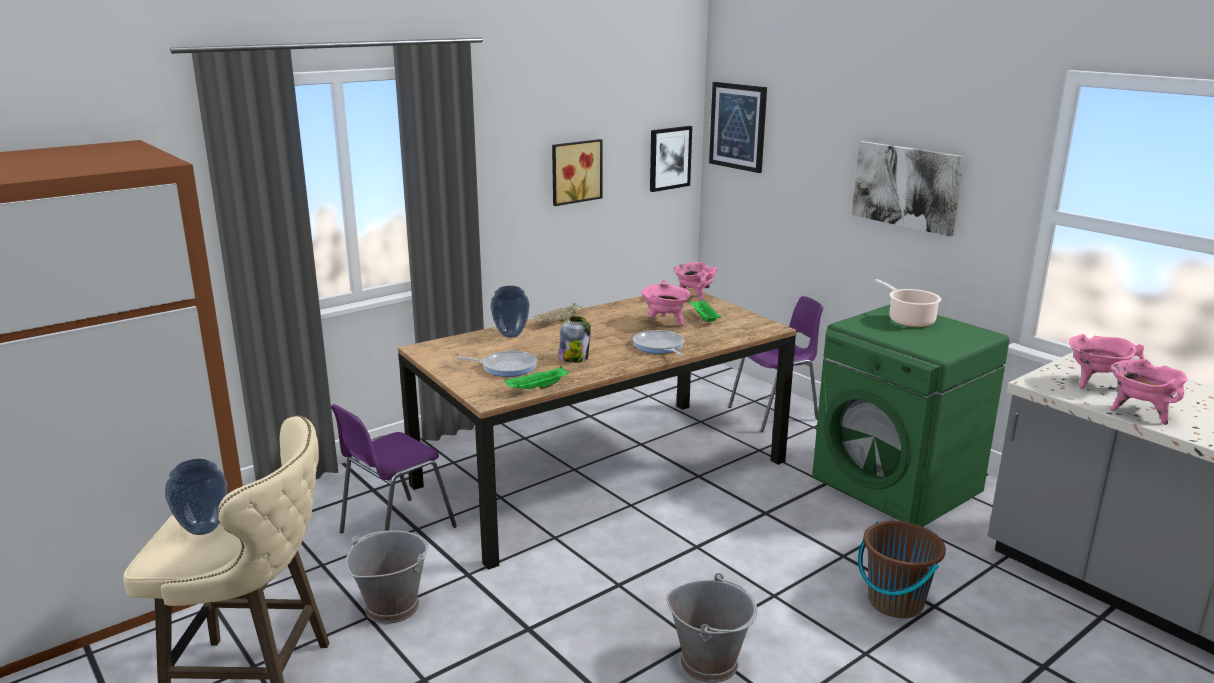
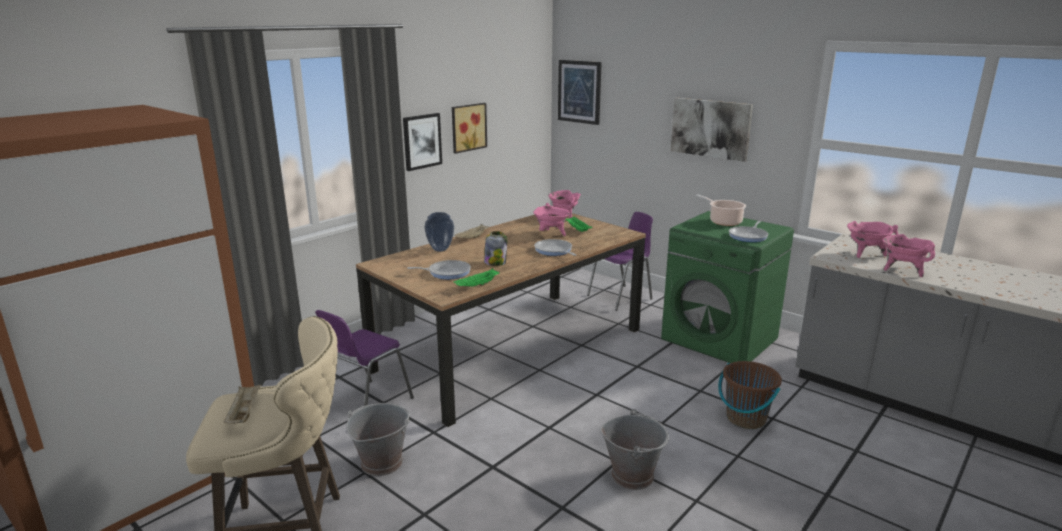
camera: 10 degrees left, 0 degrees up
(202, 529) = (244, 413): vase -> beige tray
(669, 158) = (530, 116): picture -> picture (422, 141)
(935, 344) = (749, 236): none -> frying pan

